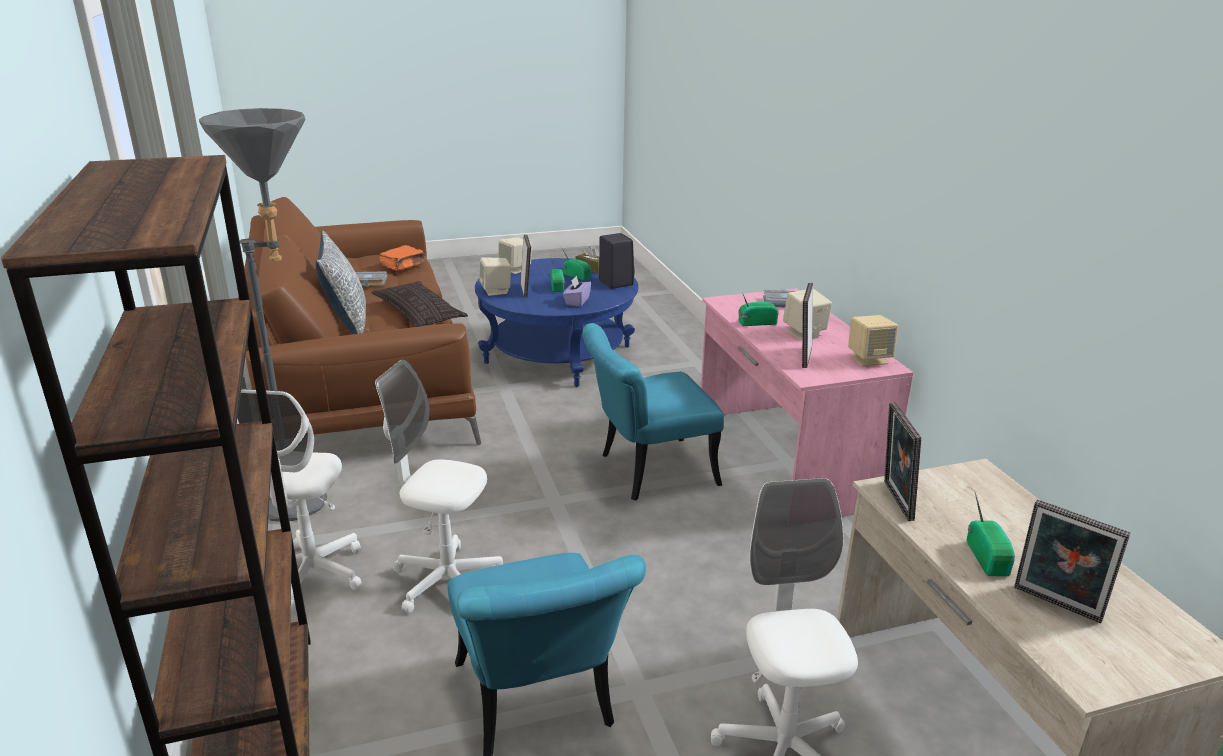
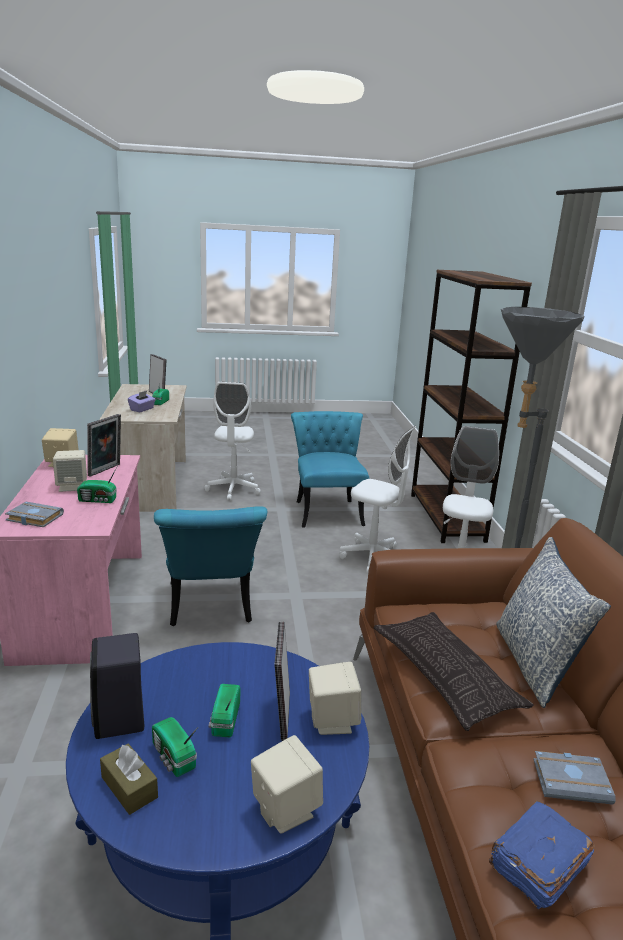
camera: 170 degrees left, 5 degrees down
(403, 265) = (536, 865): orange book -> blue book
(577, 301) = (213, 670): purple tissue box -> purple tissue box (142, 409)
(646, 472) = (211, 608): turquoise chair -> turquoise chair turned 90 degrees clockwise
(894, 500) = (169, 415): picture frame -> none

